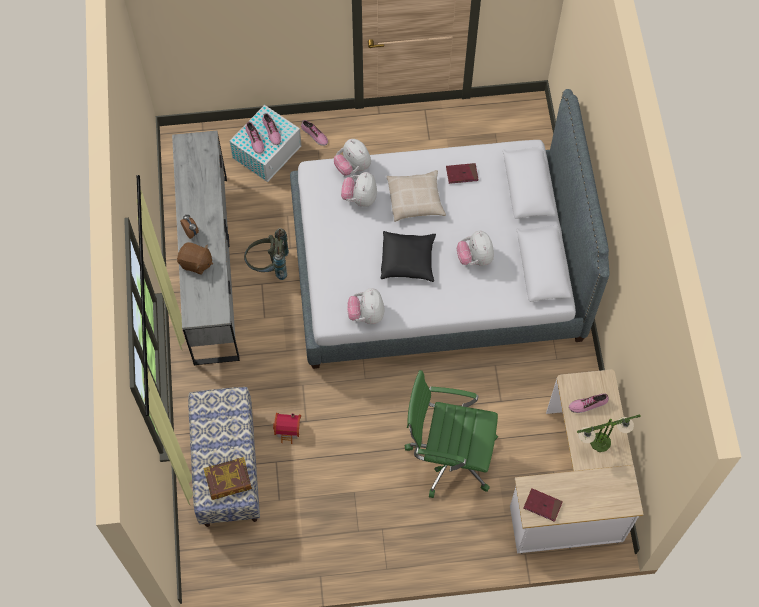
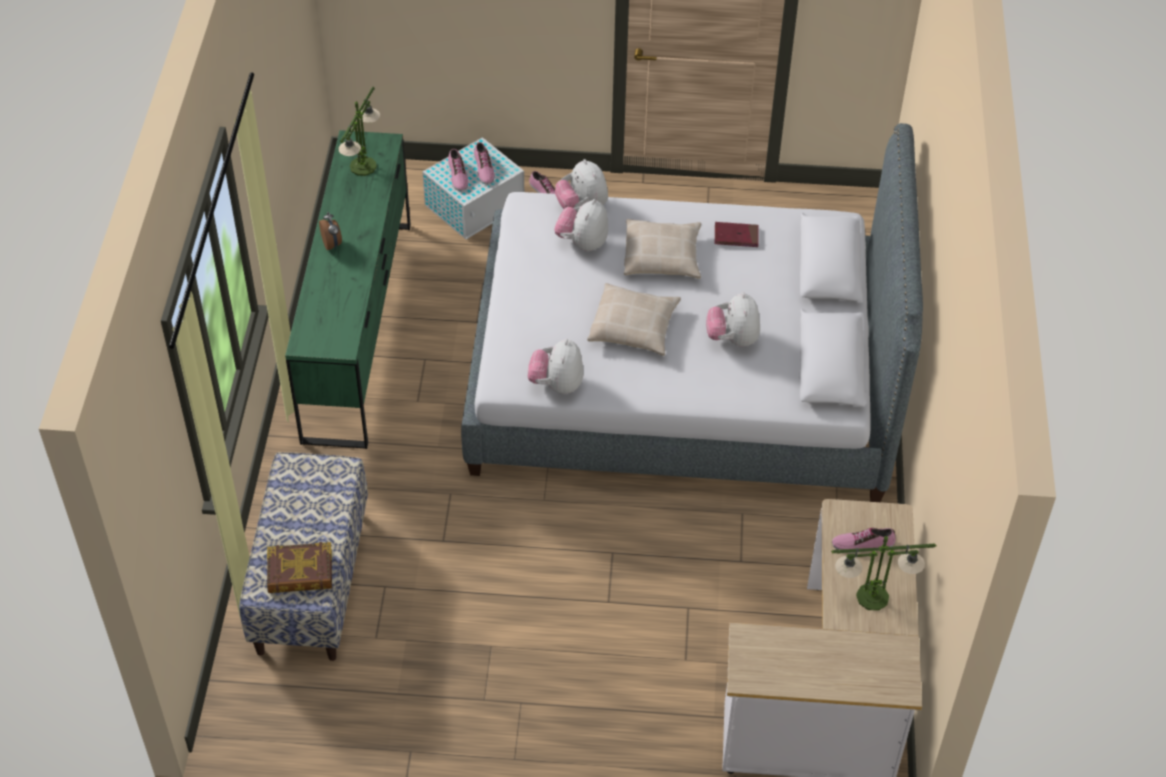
camera: 10 degrees right, 15 degrees down
(196, 163) = (363, 167): none -> table lamp
(196, 263) = (328, 281): brown plush toy -> none
(211, 267) = (358, 329): grey dresser -> green dresser
(269, 266) = (441, 339): grey backpack -> none
(289, 430) = (414, 548): toy house -> none
(408, 260) = (634, 327): black pillow -> beige pillow
(449, 455) = (646, 620): green office chair -> none
(542, 505) = (764, 667): red book -> none

